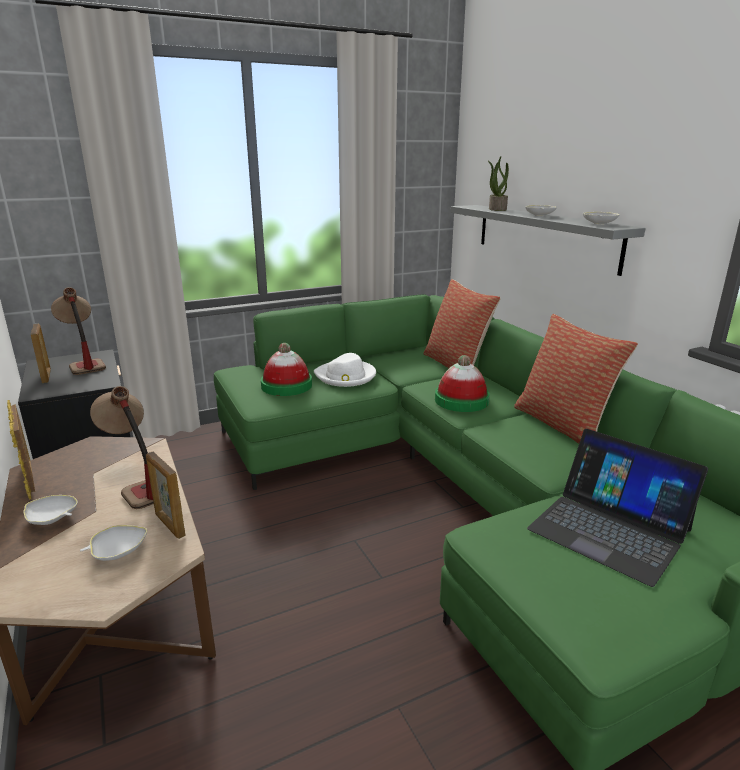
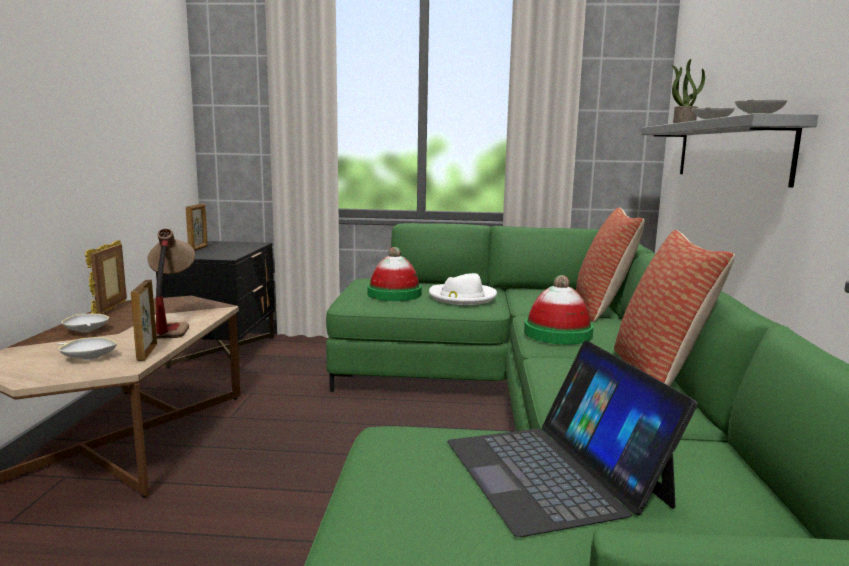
camera: 30 degrees right, 10 degrees down
(84, 363) = (236, 246): table lamp -> none

